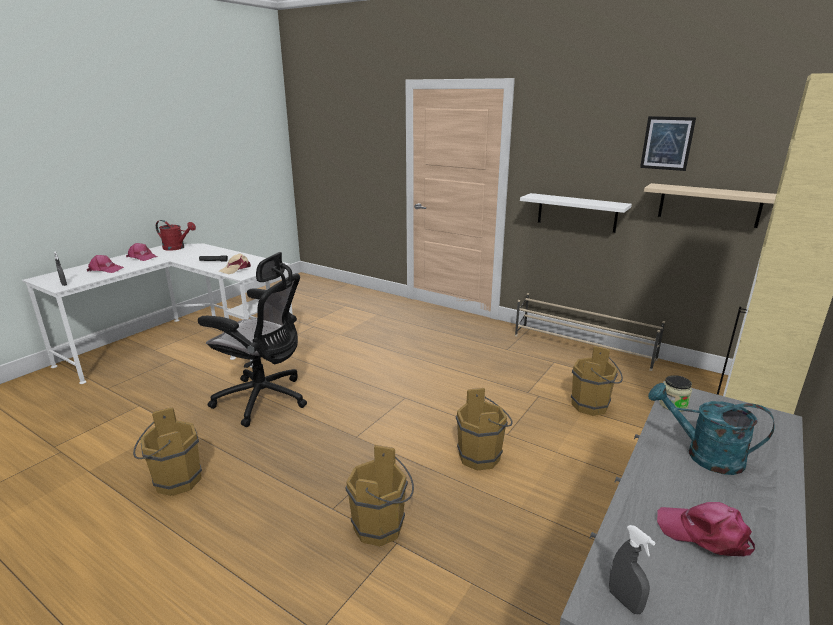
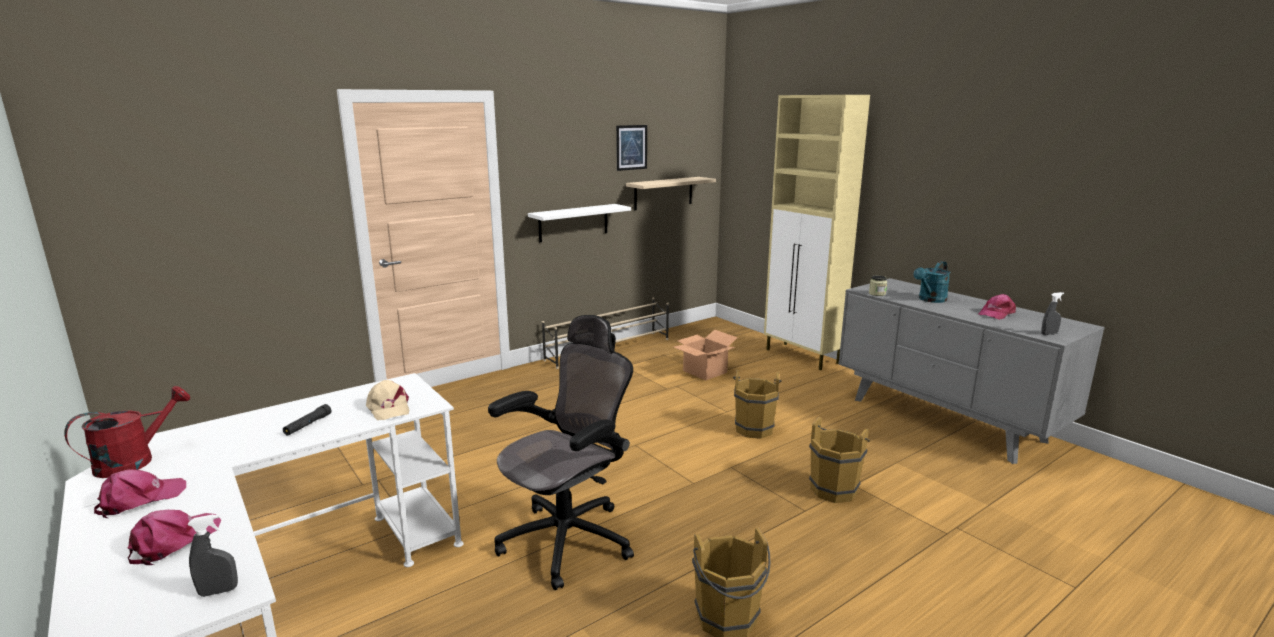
camera: 70 degrees left, 5 degrees down
(592, 406) = (705, 372): brown bucket -> cardboard box

